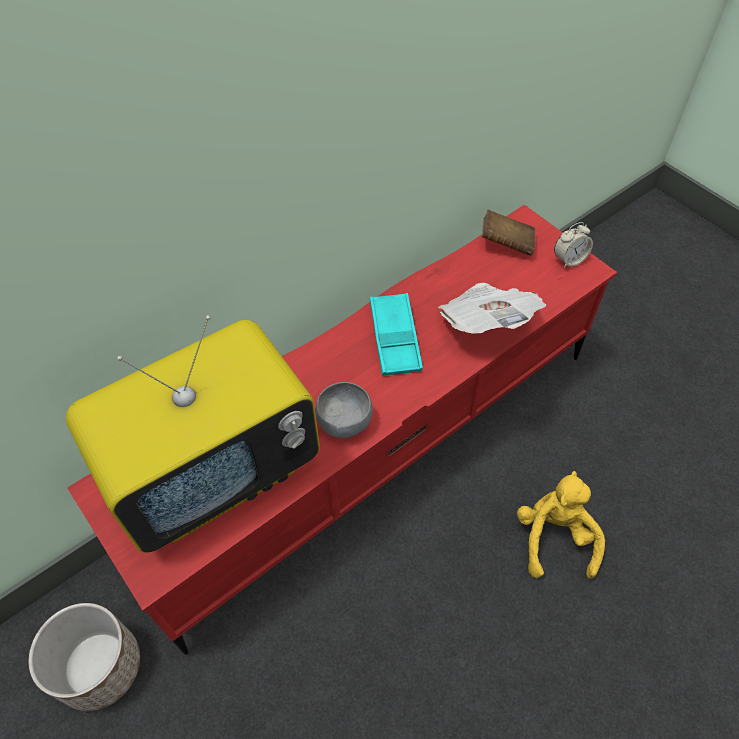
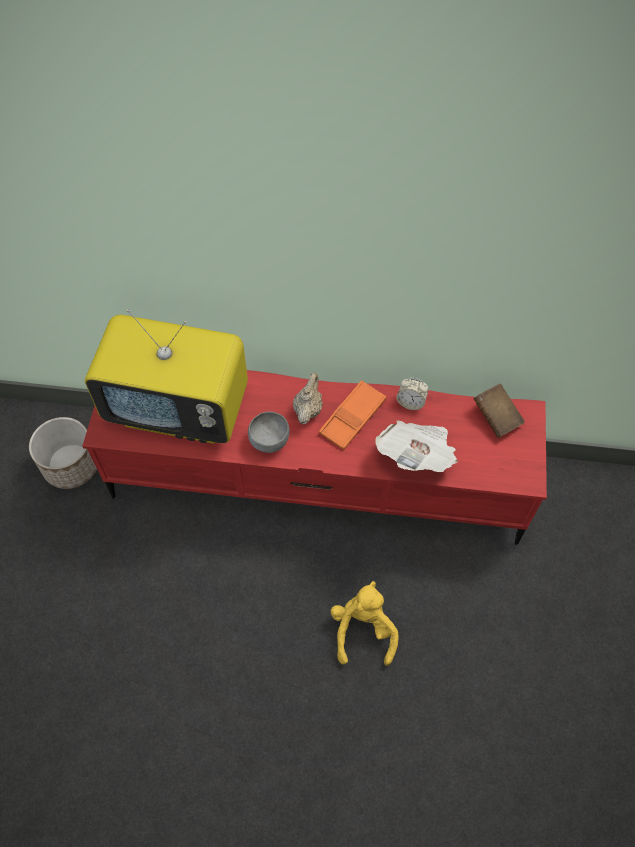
camera: 45 degrees right, 5 degrees up
(346, 364) = (308, 409): none -> beige teapot
(395, 338) = (352, 418): turquoise tray -> orange tray
(554, 537) = (363, 630): yellow plush toy -> yellow plush toy turned 45 degrees counterclockwise
(569, 260) = (524, 462): alarm clock -> alarm clock (411, 402)

